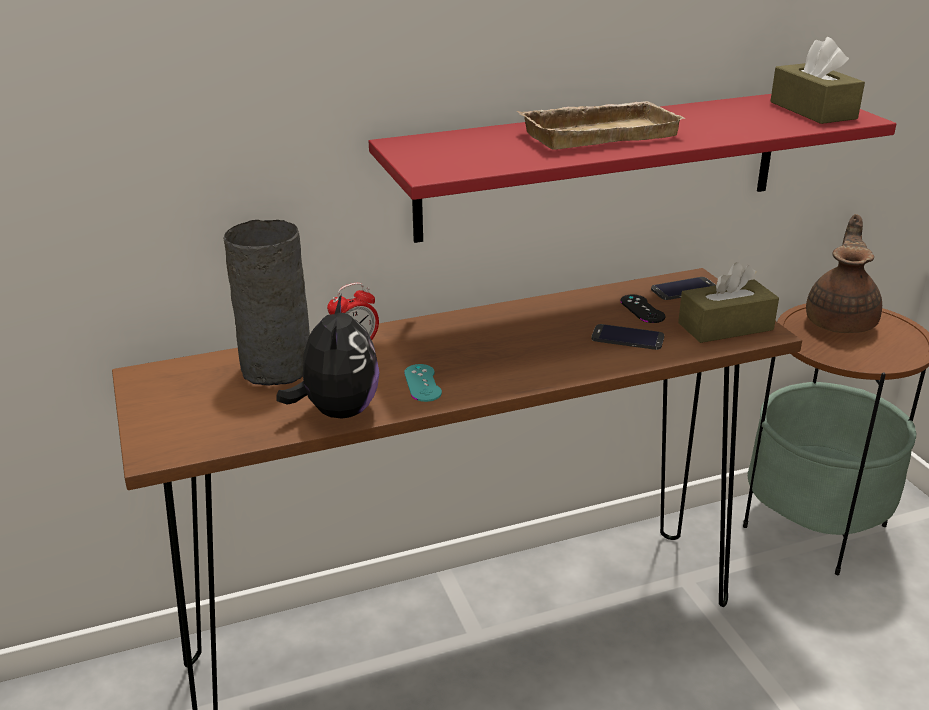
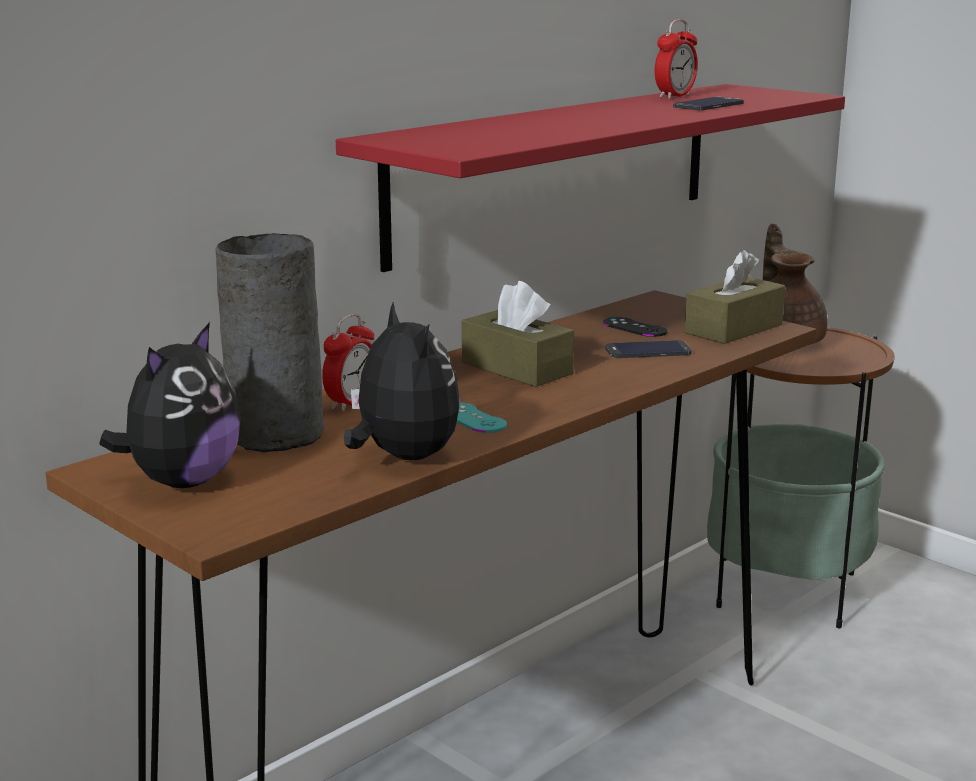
camera: 25 degrees left, 10 degrees down
(179, 399) = (182, 481): none -> plush toy
(599, 133) = (583, 118): beige tray -> none
(684, 289) = (658, 307): phone -> phone (708, 105)
(729, 107) = (674, 96): none -> alarm clock
(812, 110) = (757, 93): brown tissue box -> brown tissue box (516, 368)

